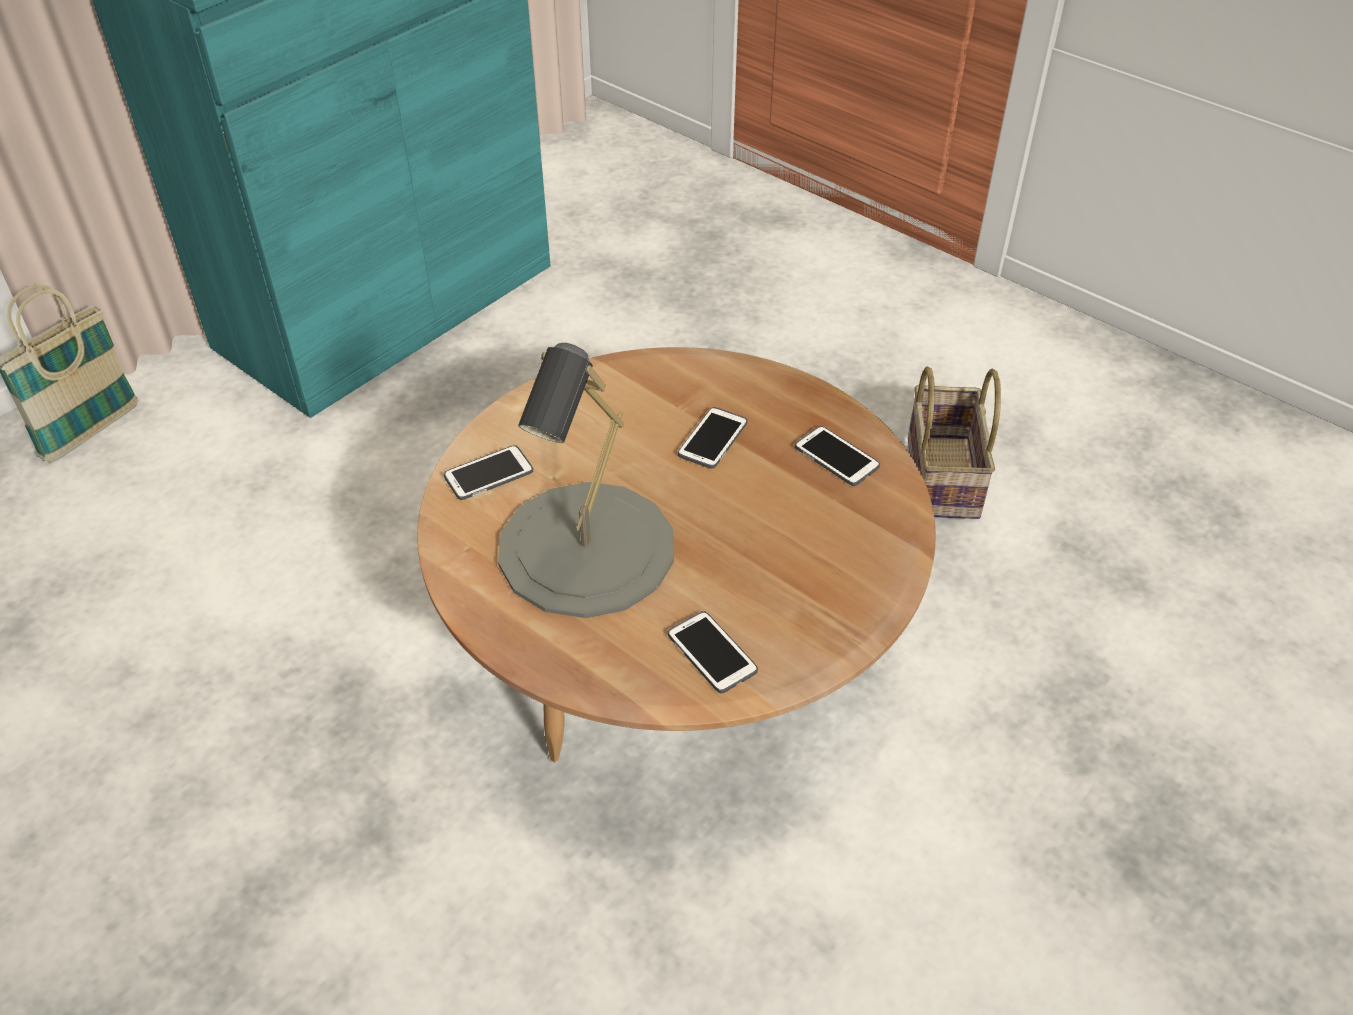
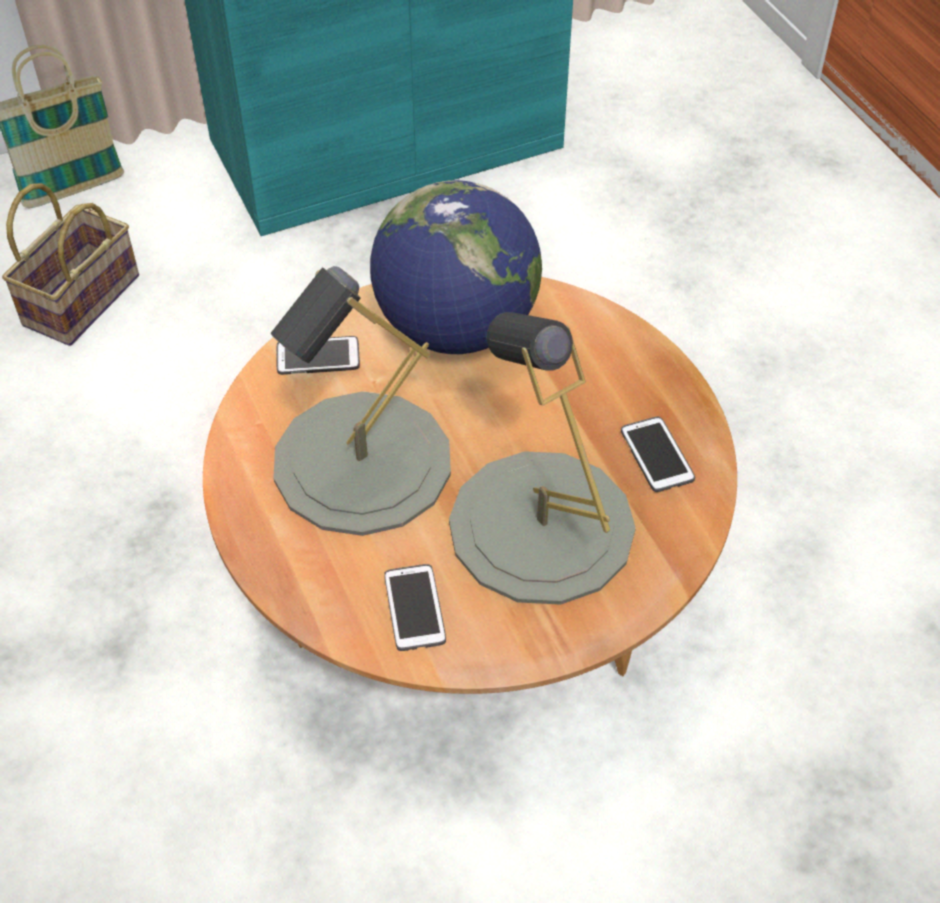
camera: 25 degrees right, 5 degrees up
(601, 411) = (456, 328): none -> globe
(712, 439) = (545, 394): phone -> none
(777, 546) = (540, 526): none -> grey table lamp
(939, 475) = (838, 503): basket -> basket (81, 297)

